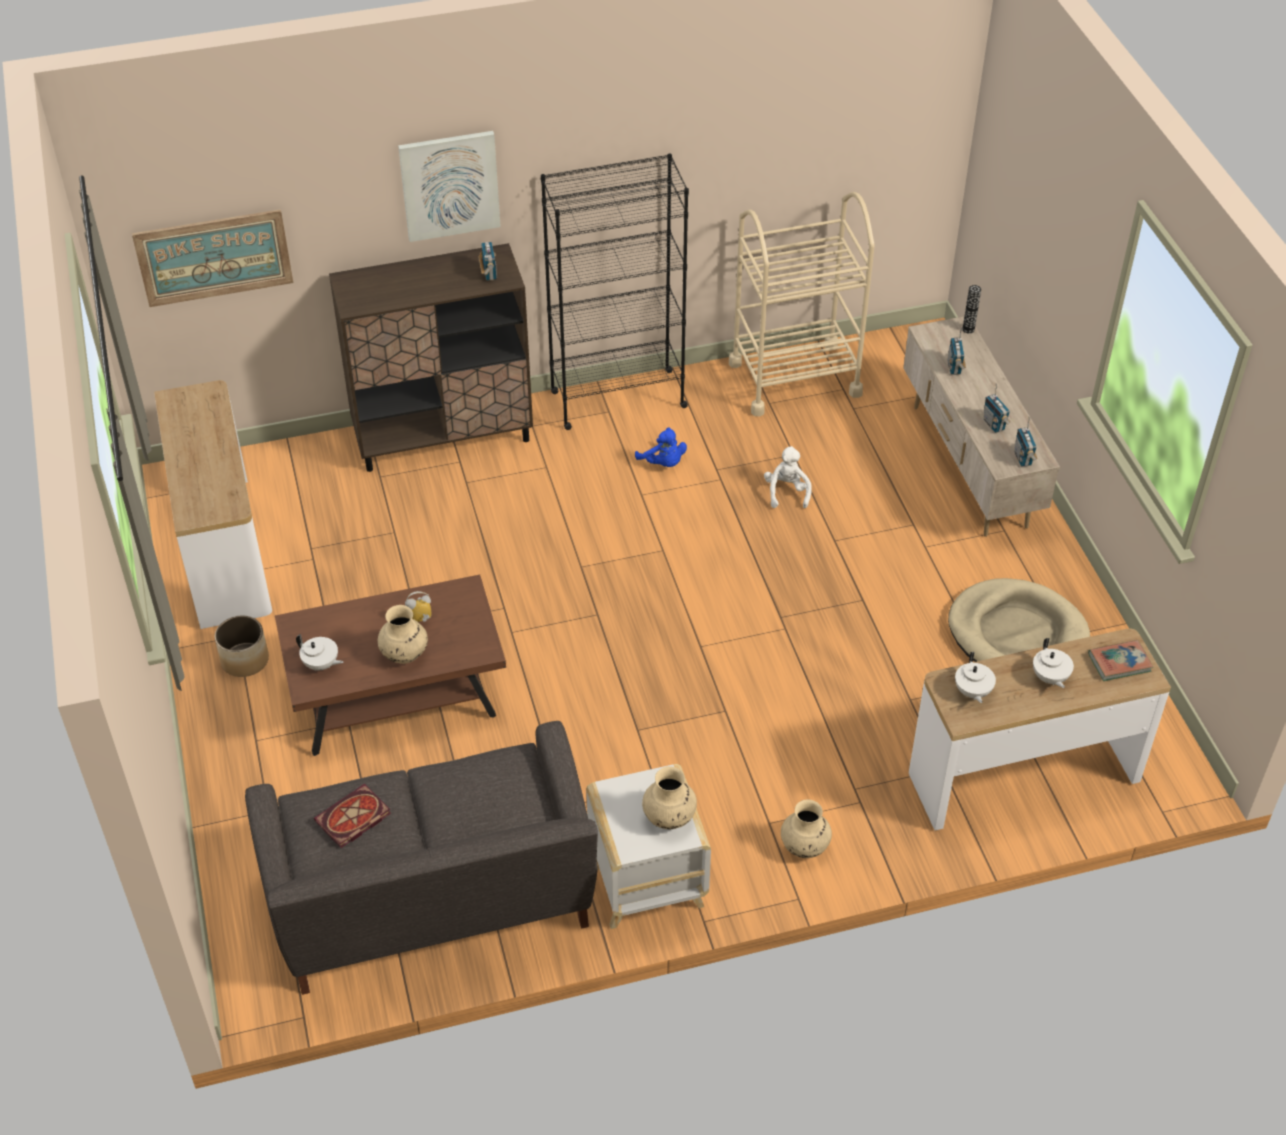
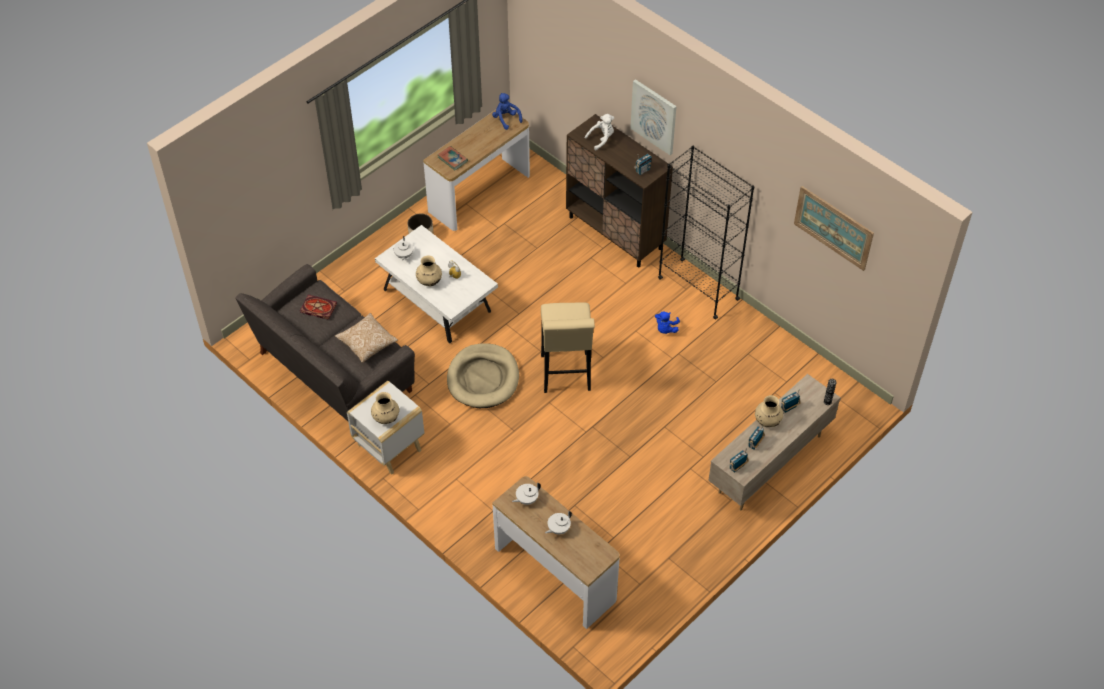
camera: 60 degrees right, 5 degrees up
(189, 401) = (506, 119): none -> blue plush toy
(214, 257) = (554, 67): picture -> picture (833, 227)
(396, 696) = (437, 301): brown coffee table -> white coffee table
(485, 781) = (367, 343): none -> pillow
(667, 606) = (566, 376): none -> beige stool
(786, 492) = (685, 390): white plush toy -> white plush toy (601, 139)
(794, 378) = (777, 356): beige cart -> none
(804, 847) = (451, 499): beige vase -> beige vase (767, 421)
(1017, 635) = (654, 535): beige dog bed -> beige dog bed (483, 378)
(1119, 663) = (589, 556): book -> book (452, 159)

